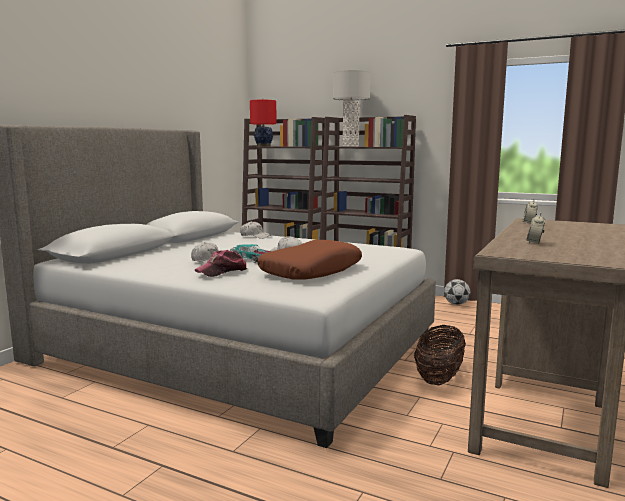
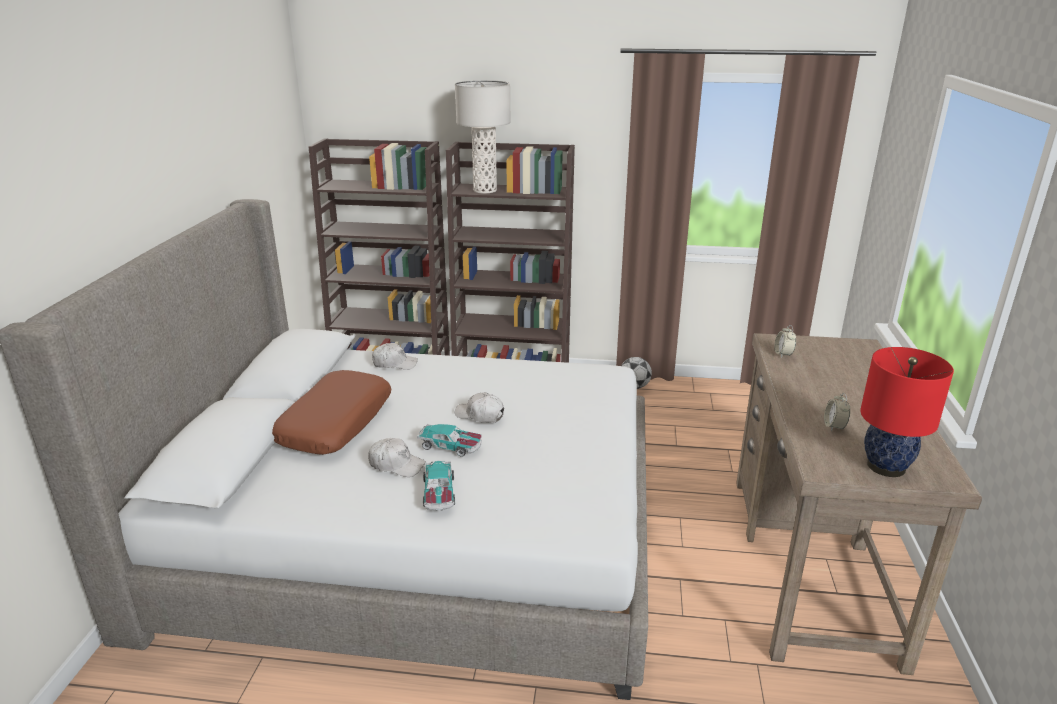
camera: 20 degrees left, 15 degrees up
(222, 271) = (439, 493): cap -> toy car
(263, 146) = (343, 186): red table lamp -> red table lamp (886, 467)
(311, 271) = (550, 466): brown pillow -> brown pillow (335, 423)
(439, 378) = (684, 539): basket -> none

